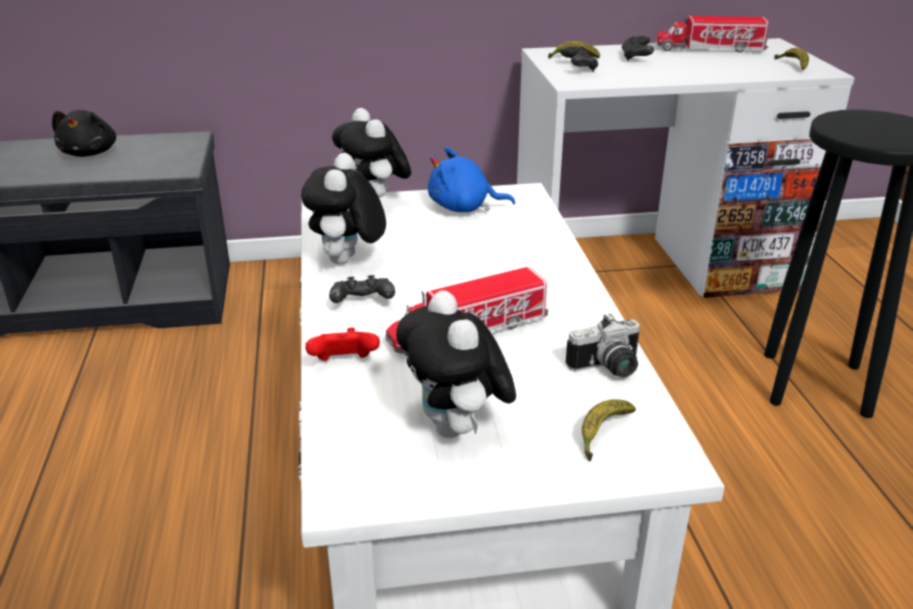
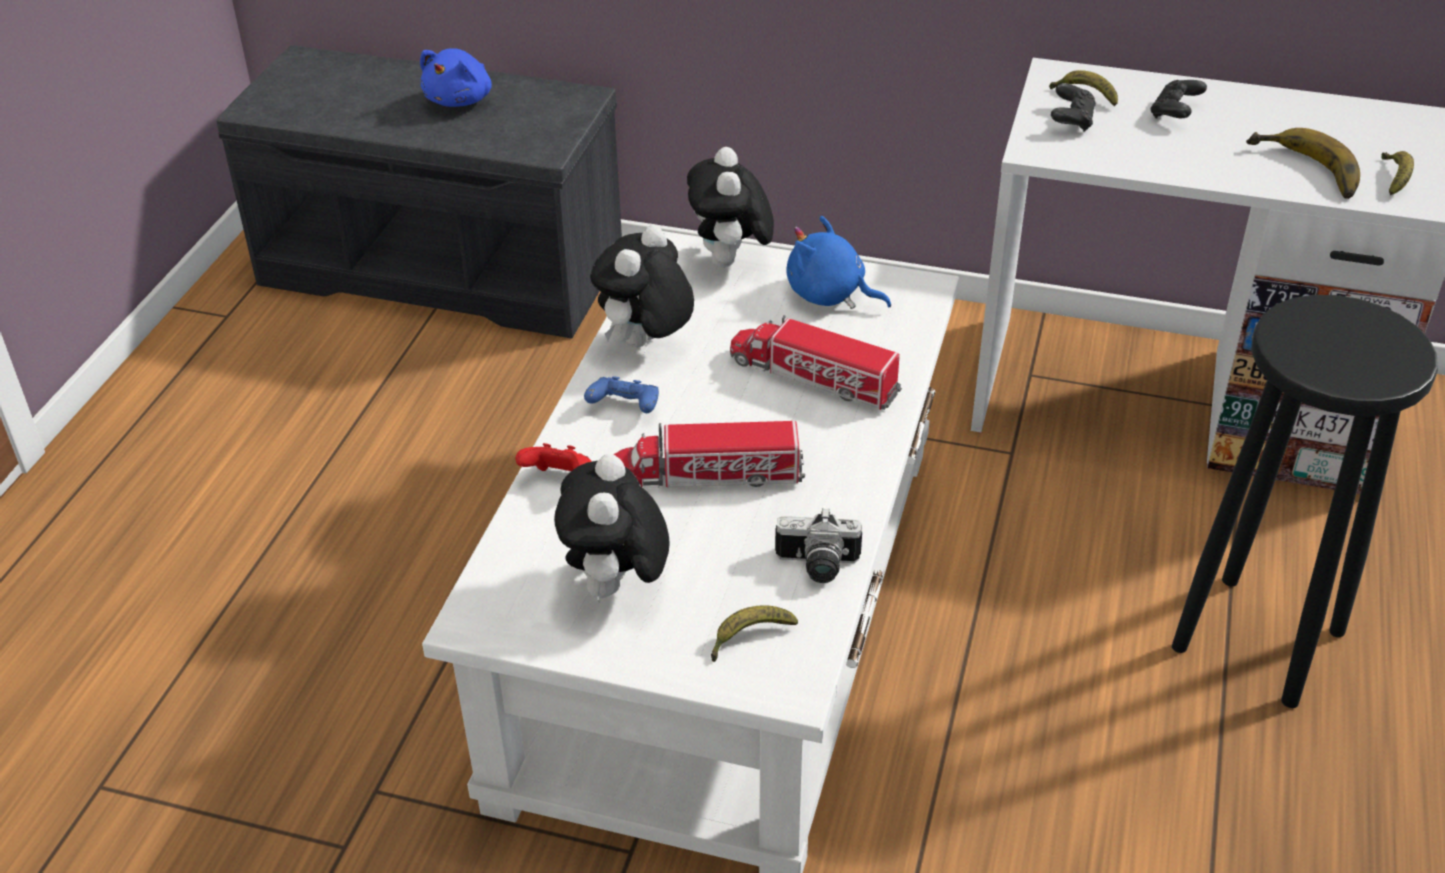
camera: 25 degrees right, 10 degrees up
(90, 153) = (460, 100): black plush toy -> blue plush toy
(362, 303) = (625, 408): black game controller -> blue game controller
(710, 49) = (1307, 114): toy truck -> toy truck (813, 377)
(741, 70) = (1303, 172): none -> banana

